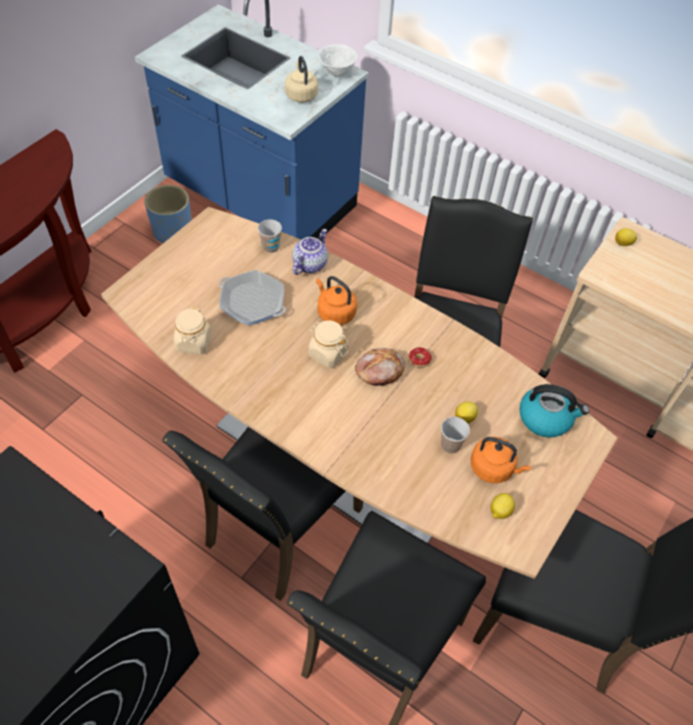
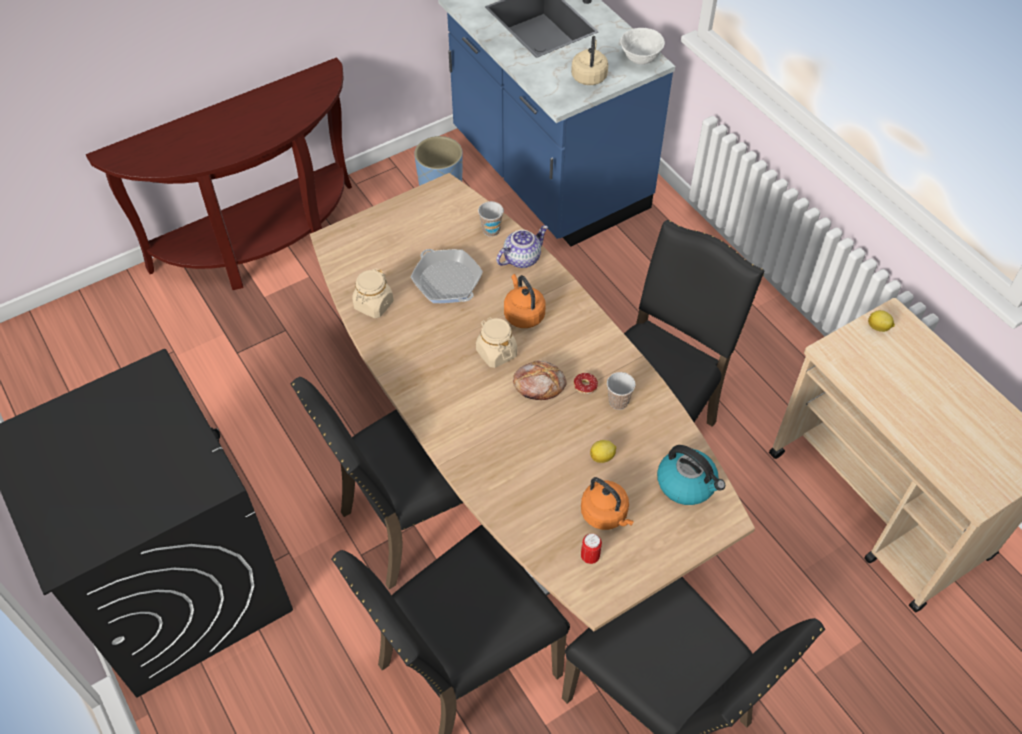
camera: 25 degrees right, 0 degrees up
(450, 445) = (573, 479): cup -> cup (618, 402)
(499, 511) = (590, 557): lemon -> can

